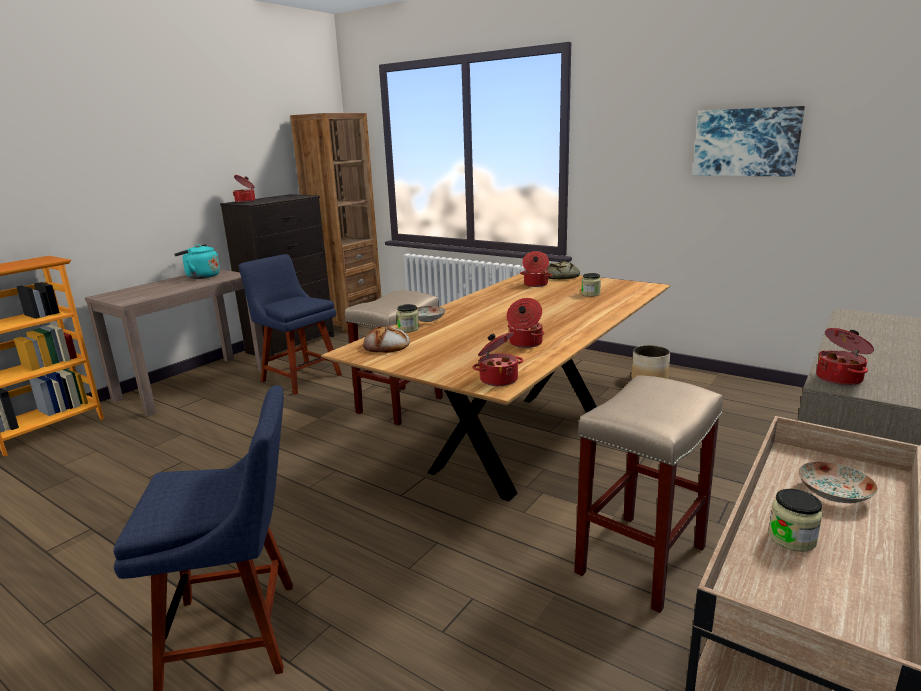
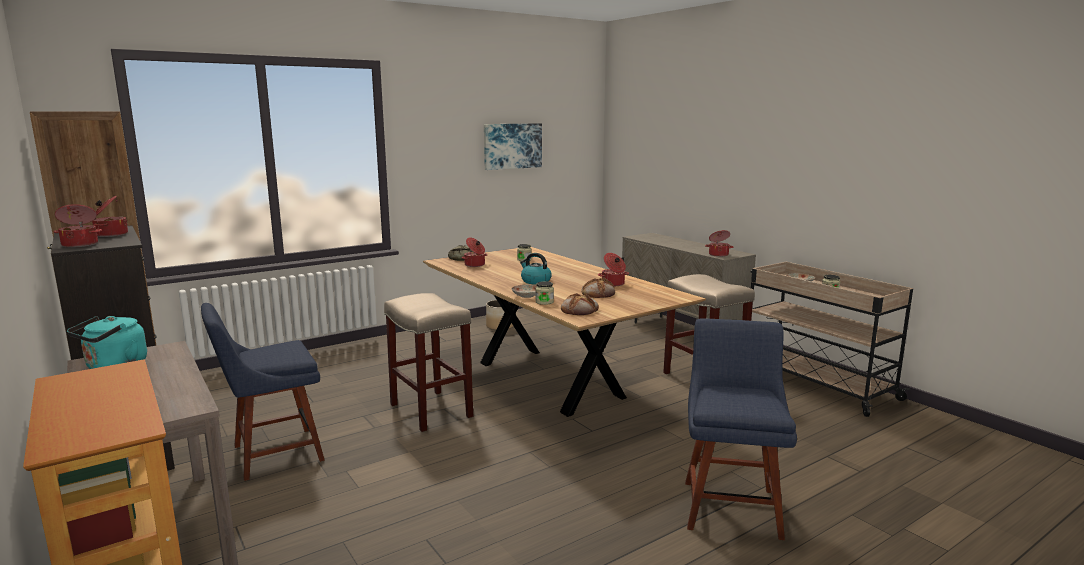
camera: 70 degrees left, 5 degrees down
(470, 343) = (598, 293): none -> bread
(494, 313) = (535, 281): none -> kettle
(498, 379) = (672, 295): cooking pot -> cooking pot (110, 234)

